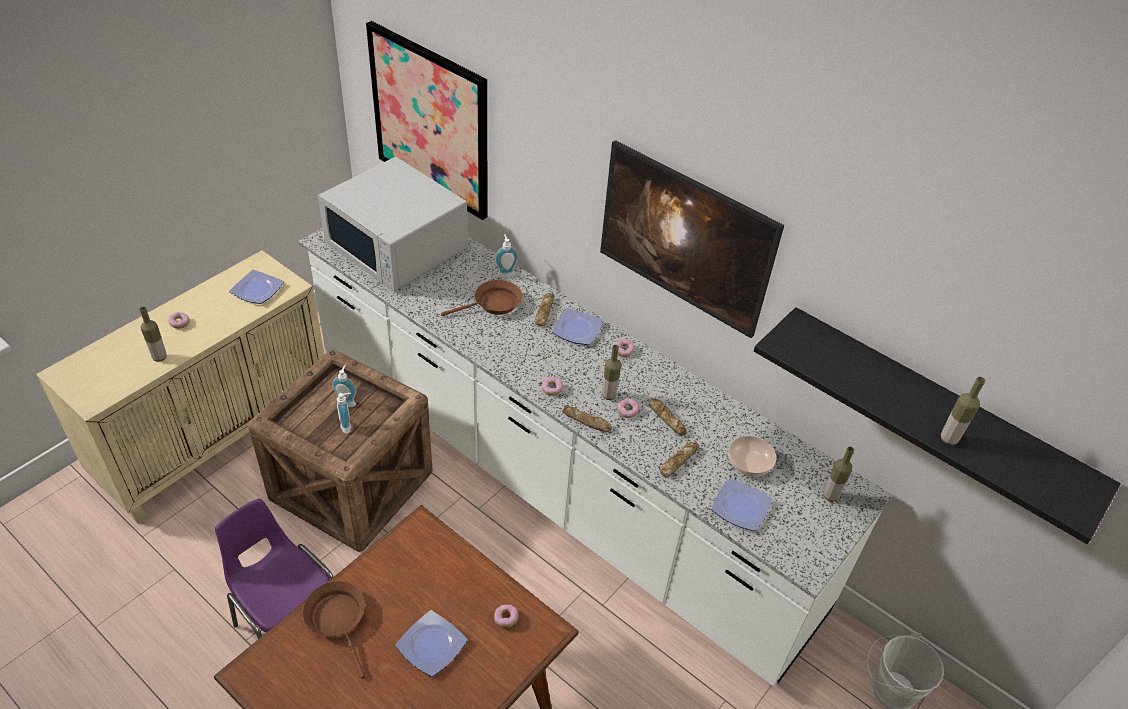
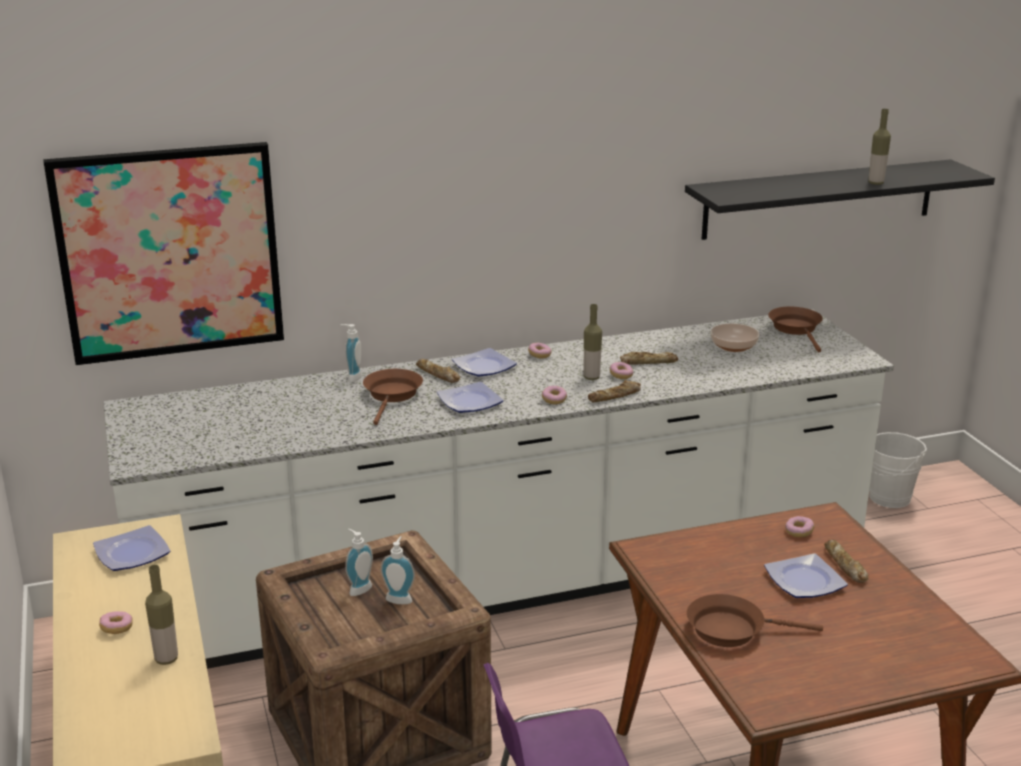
camera: 55 degrees left, 20 degrees down
(397, 247) = (220, 422): white microwave -> none
(678, 461) = (704, 372): bread -> bread (844, 565)
(680, 265) = (559, 222): picture -> none
(740, 506) = (779, 364): plate -> plate (468, 402)
(830, 496) = (796, 329): bottle -> brown frying pan

